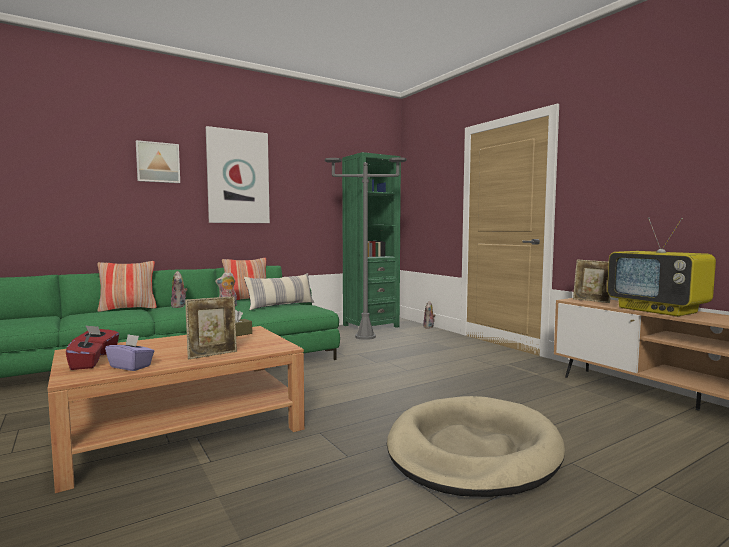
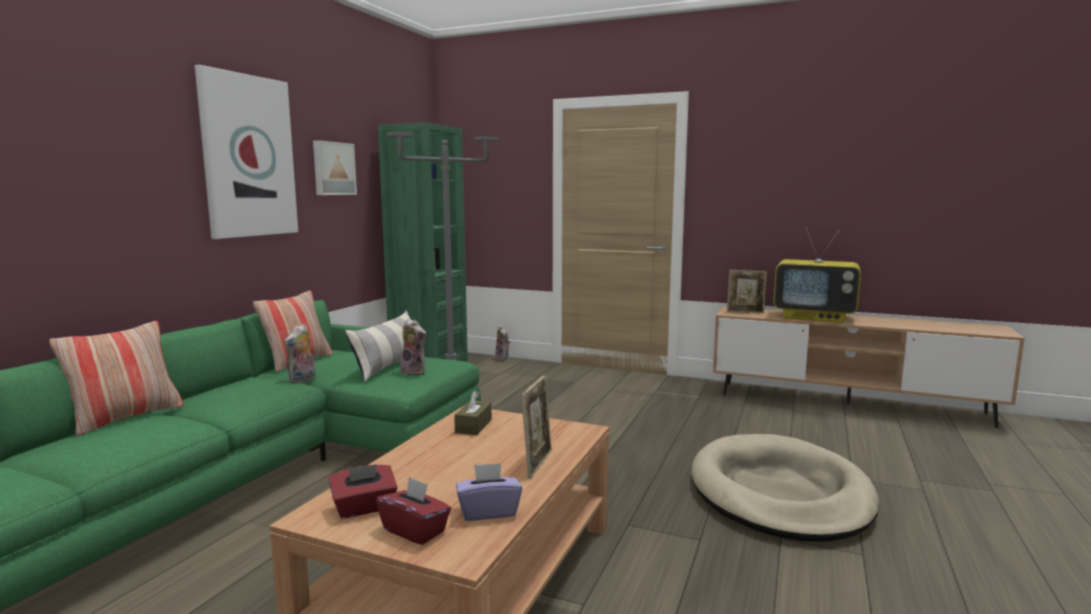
camera: 35 degrees left, 5 degrees up
(158, 162) = (120, 130): picture -> picture (333, 168)
(179, 306) = (228, 395): plush toy -> plush toy (415, 372)

